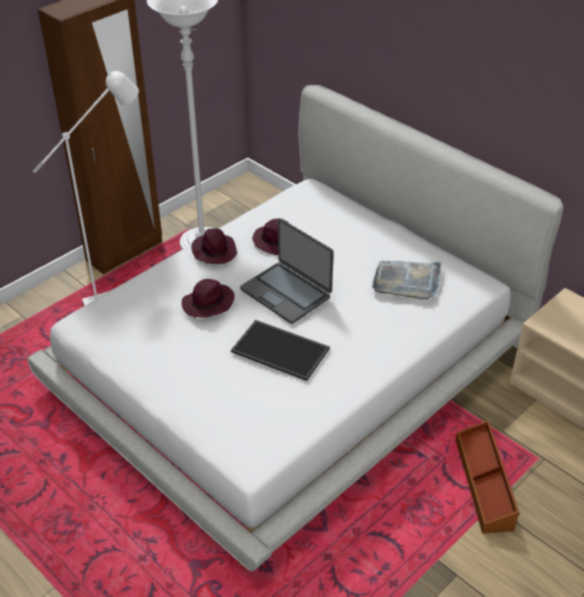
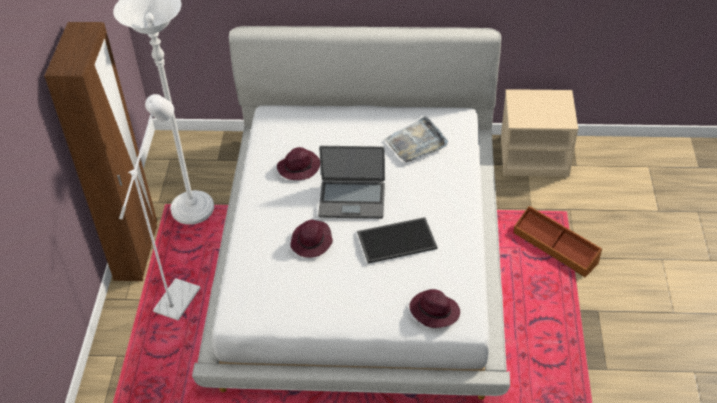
camera: 40 degrees left, 5 degrees up
(214, 251) = (264, 202): purple hat -> purple hat (433, 311)

